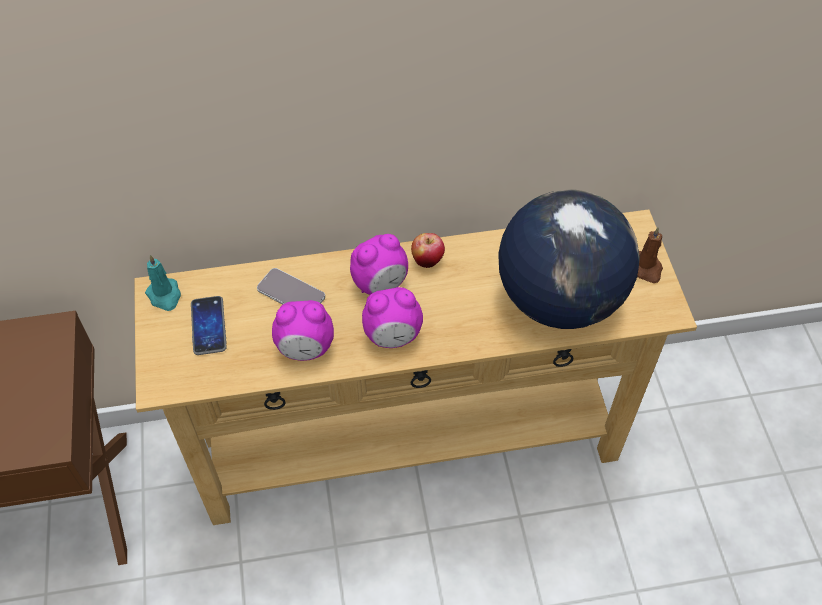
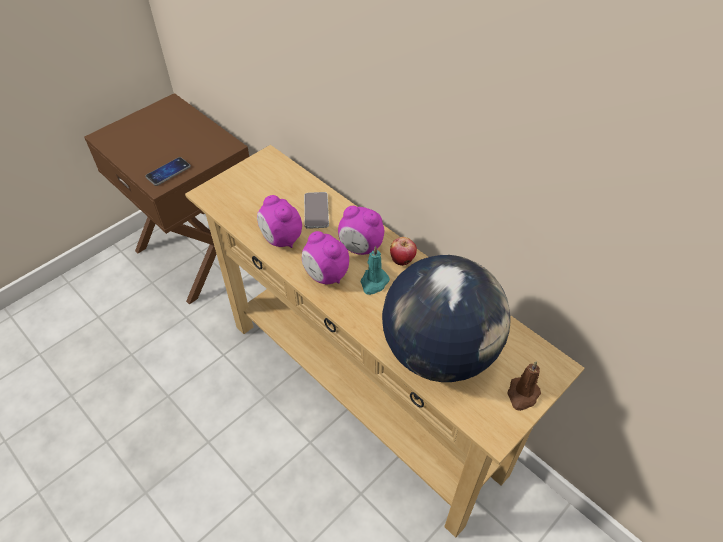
camera: 55 degrees right, 5 degrees down
(165, 296) = (268, 162): turquoise candle -> turquoise candle (374, 282)
(208, 326) = (262, 190): phone -> phone (168, 172)

